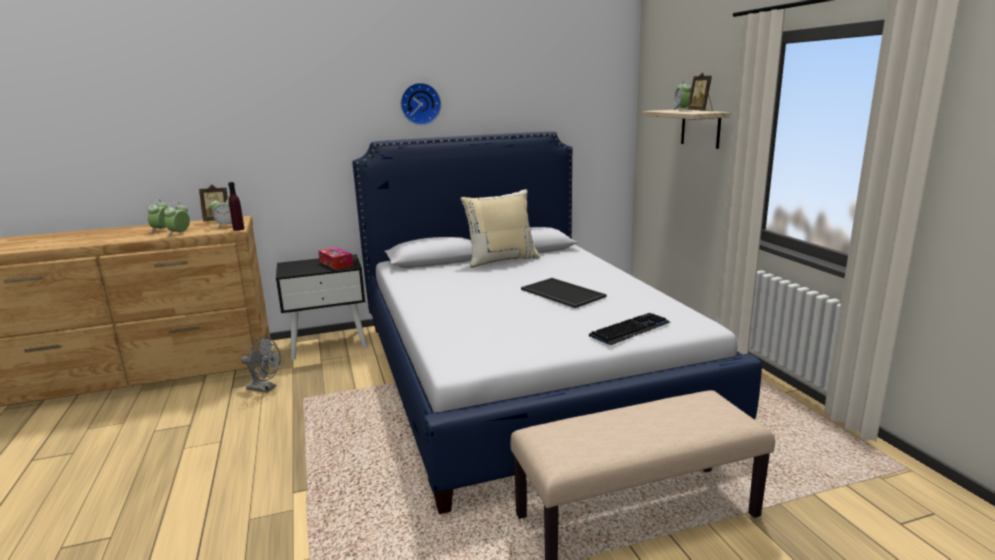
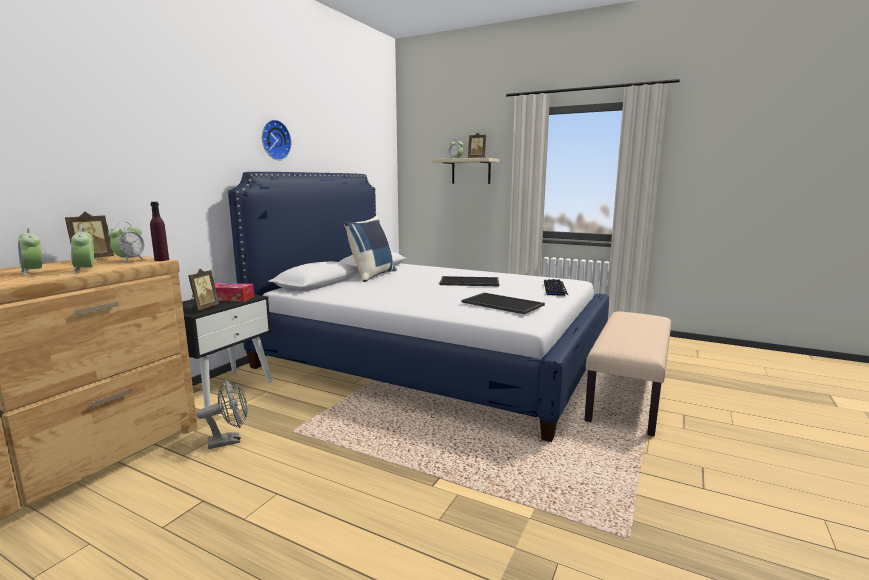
camera: 45 degrees left, 5 degrees down
(300, 270) = (203, 308): none -> picture frame
(496, 333) = (501, 304): none -> tray
(501, 260) = (372, 275): beige pillow -> blue pillow

